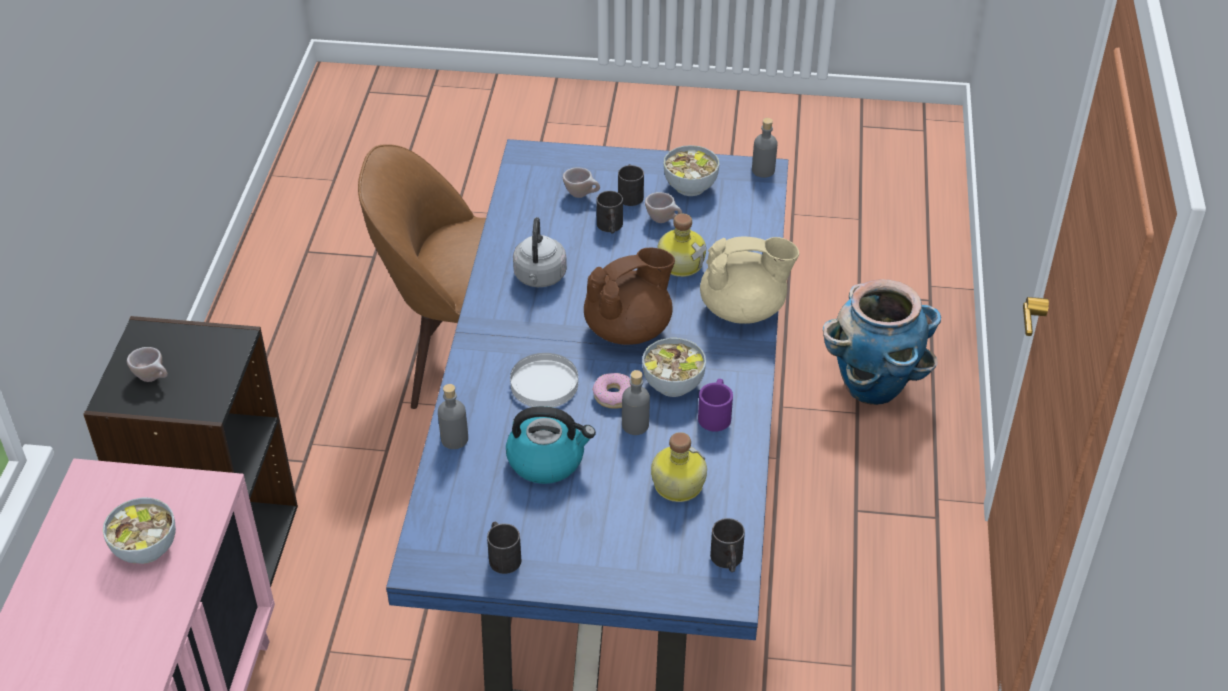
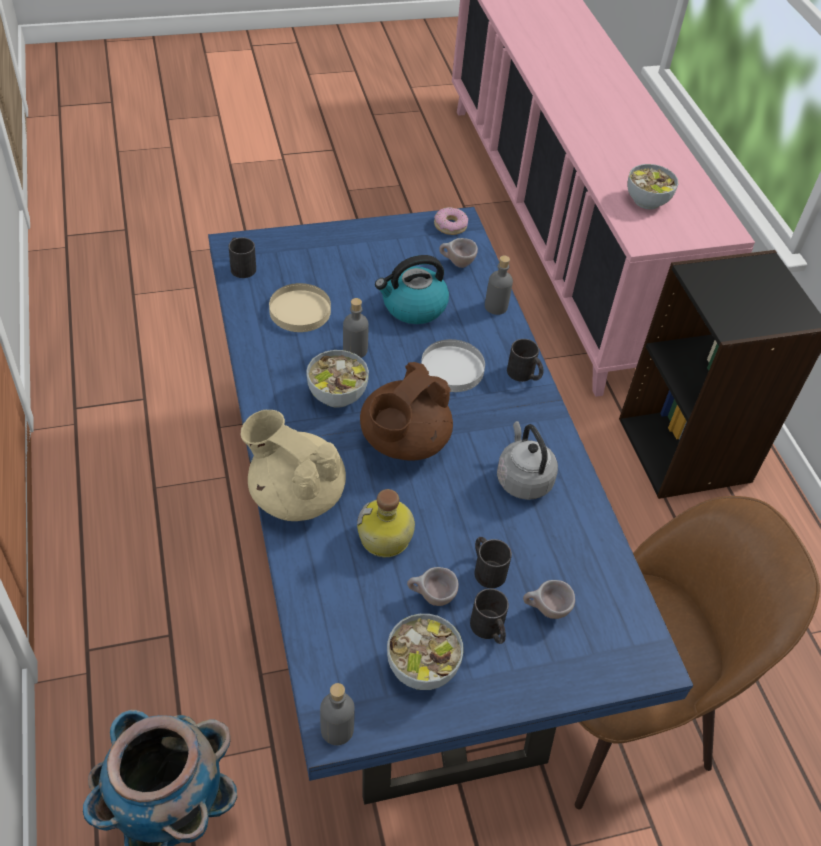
camera: 155 degrees right, 5 degrees up
(153, 378) = (756, 284): beige cup -> beige cup (456, 264)
(502, 555) = (408, 238): black mug -> black mug (524, 374)
(614, 395) = (385, 372): donut -> donut (450, 226)
(676, 484) = (300, 310): bottle -> beige plate
(715, 413) = (288, 376): purple mug -> none
(744, 309) = (295, 495): beige teapot -> beige teapot turned 60 degrees clockwise

